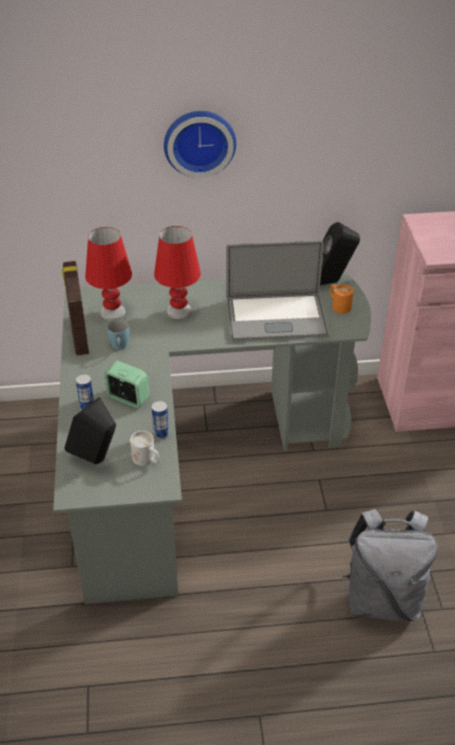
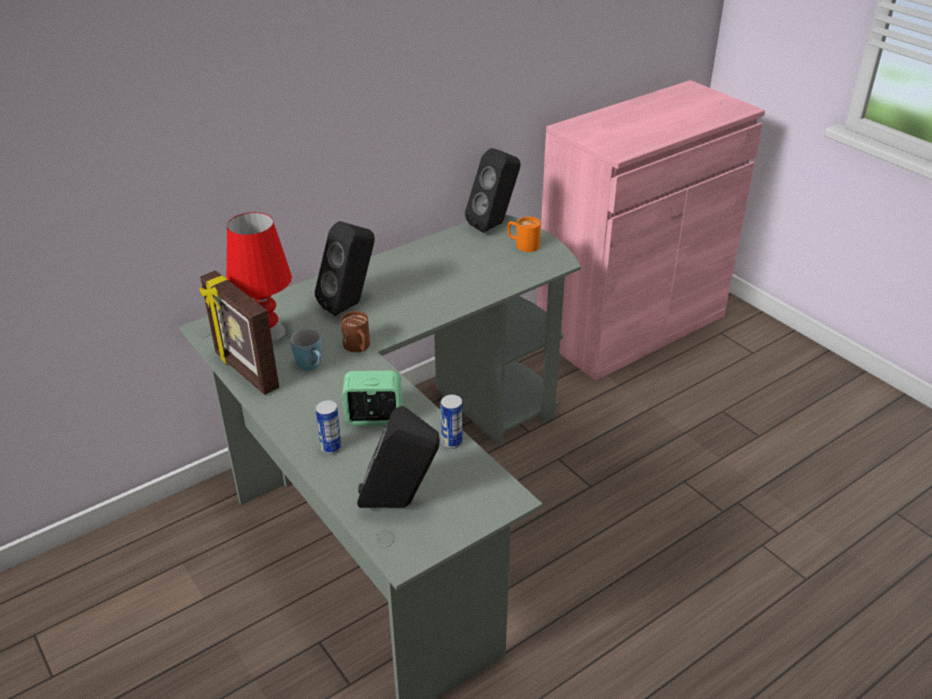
camera: 30 degrees left, 5 degrees down
(147, 460) = (462, 477): white mug -> none
(159, 344) = (358, 348): none -> brown mug
(179, 311) = (350, 305): red table lamp -> black speaker
(199, 141) = (326, 76): wall clock -> none
(276, 317) = (468, 277): laptop -> none
(382, 599) = (717, 550): grey backpack -> none

